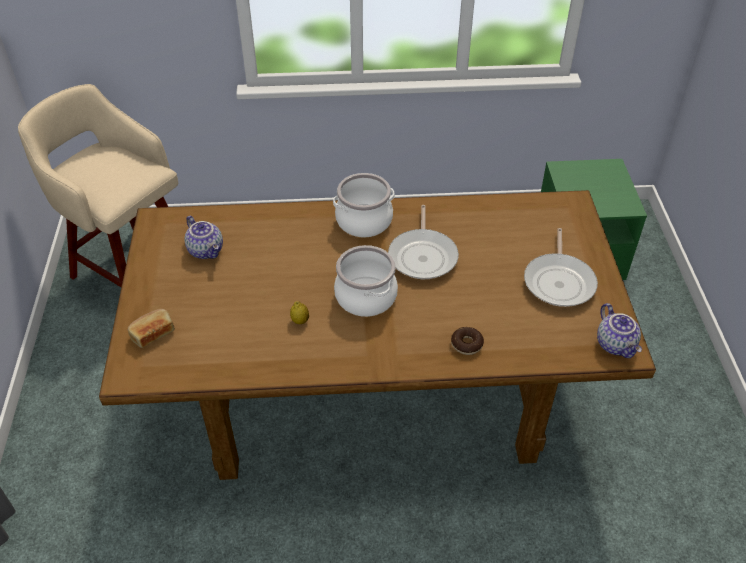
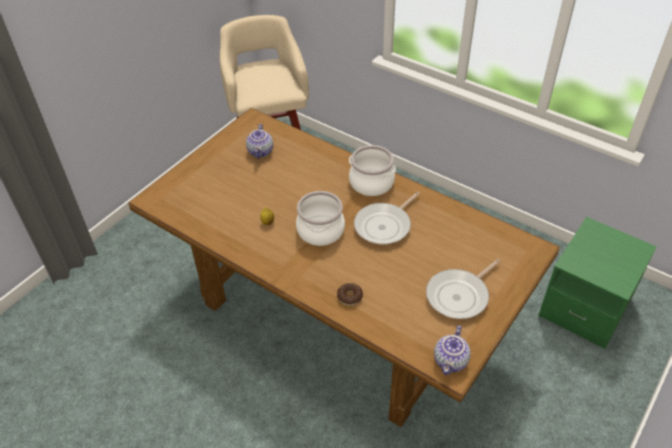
camera: 40 degrees right, 0 degrees up
(152, 333) = (185, 184): bread -> none

